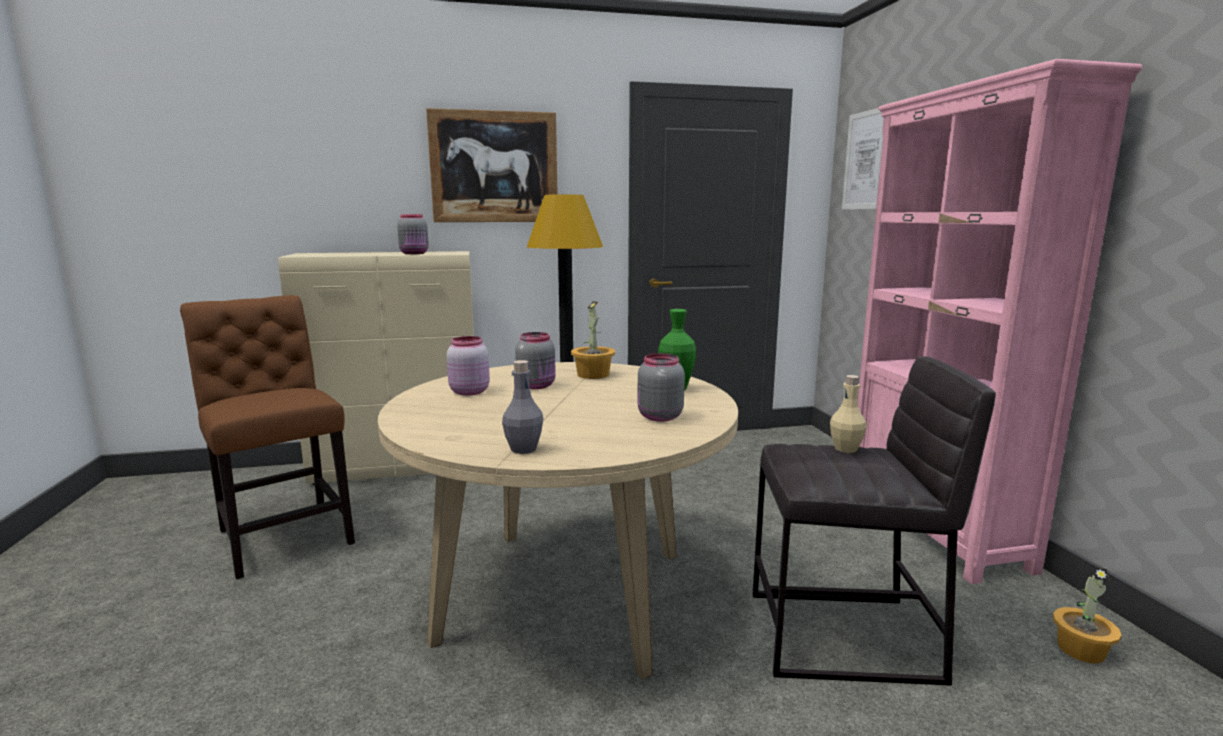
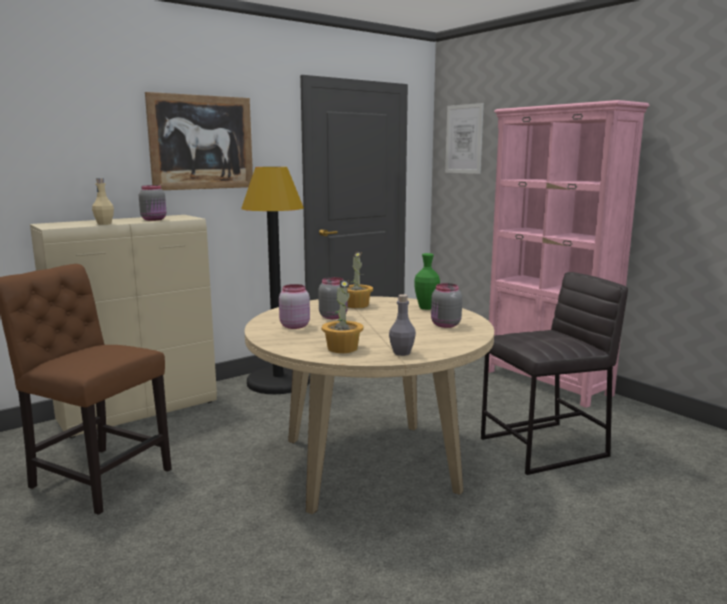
camera: 25 degrees left, 0 degrees up
(845, 449) = (538, 332): beige bottle -> beige bottle (104, 224)
(1080, 649) = (652, 426): potted plant -> potted plant (342, 348)

